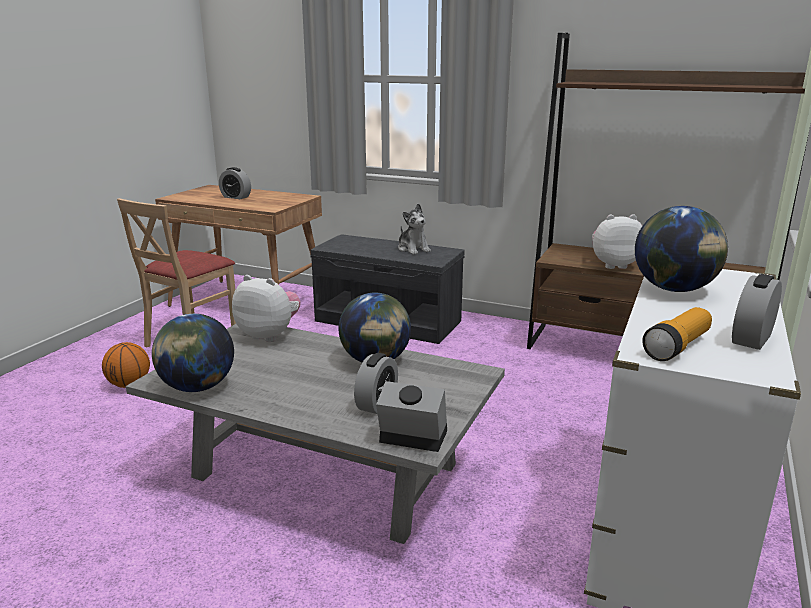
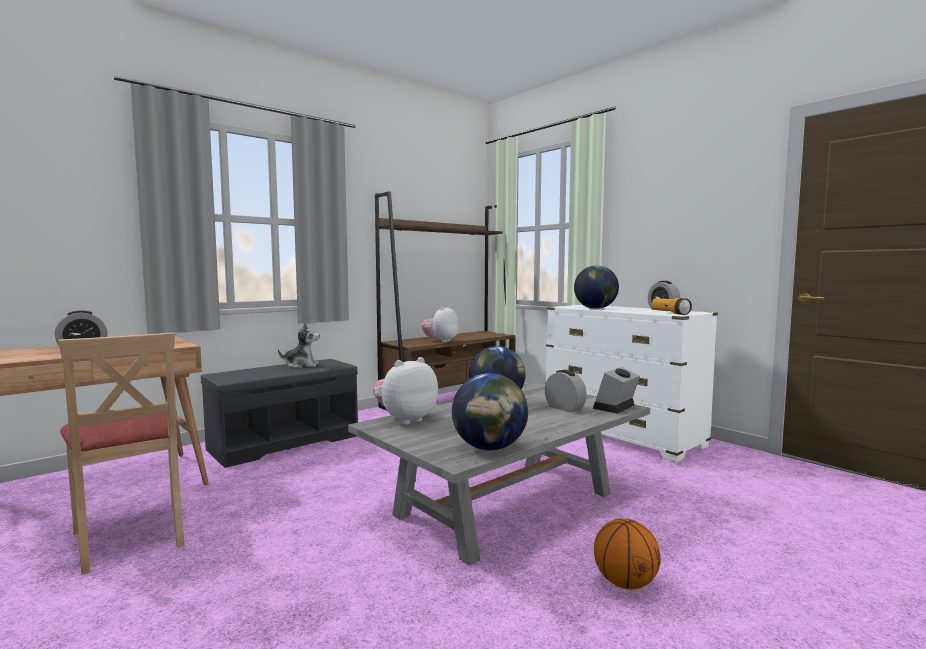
camera: 65 degrees left, 15 degrees down
(129, 385) = (192, 594): basketball -> basketball (625, 583)

